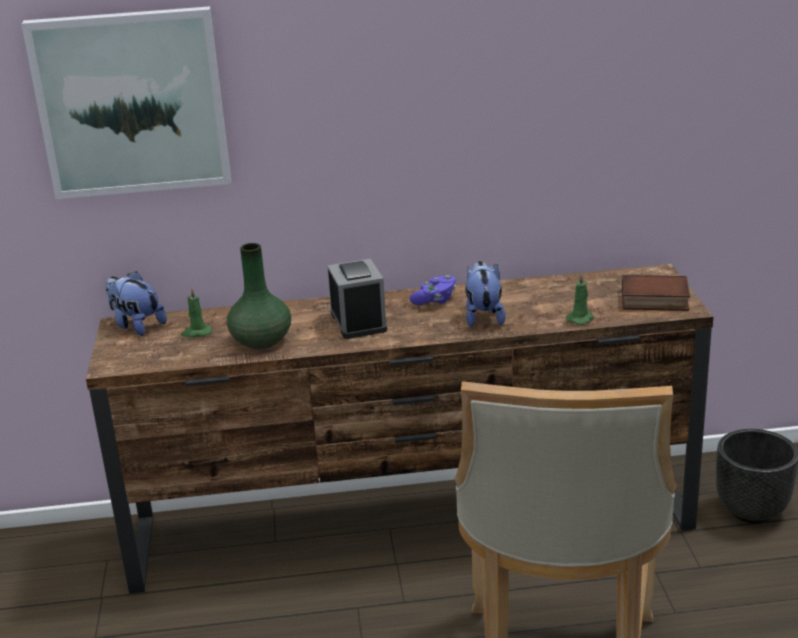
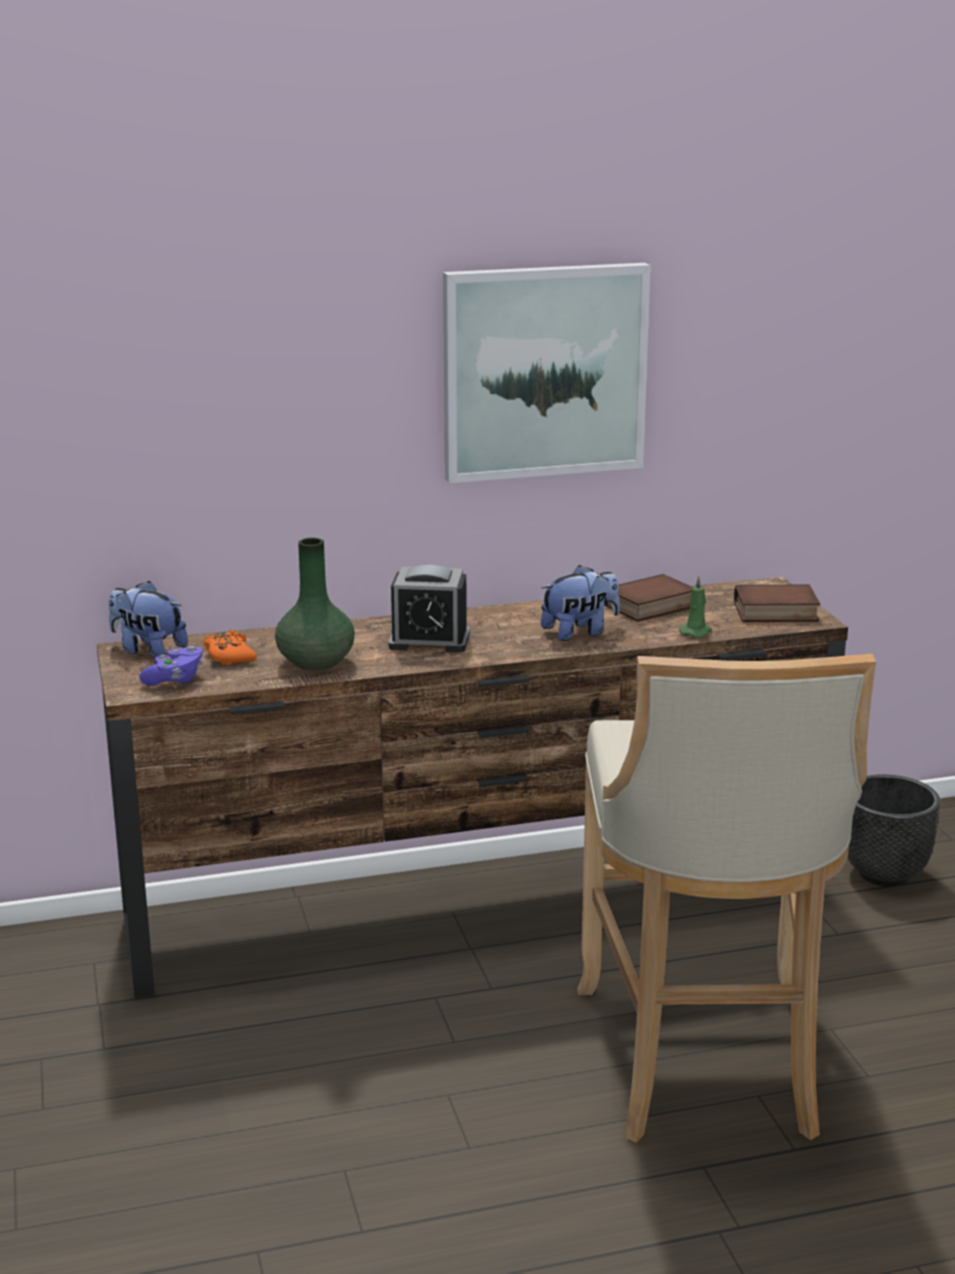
camera: 10 degrees left, 5 degrees down
(131, 103) = (154, 368): picture -> picture (544, 371)
(196, 333) = (229, 656): green candle -> orange game controller
(358, 322) = (429, 640): alarm clock -> alarm clock turned 120 degrees clockwise
(435, 300) = (515, 617): purple game controller -> purple game controller (175, 679)
(483, 316) = (580, 632): plush toy -> plush toy turned 75 degrees clockwise
(550, 293) = (650, 607): none -> book

